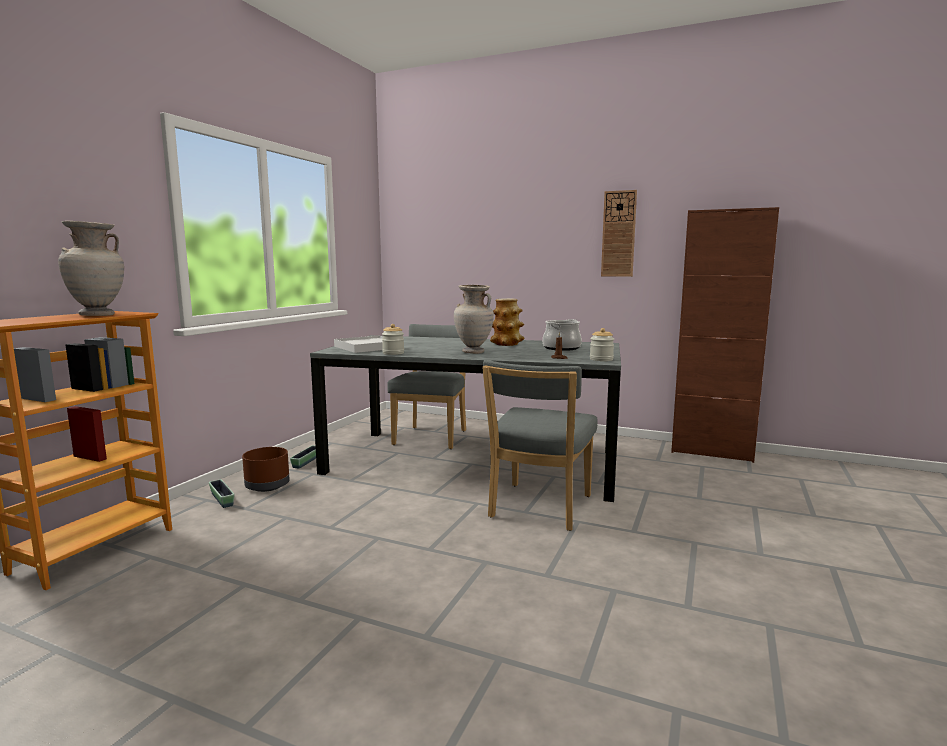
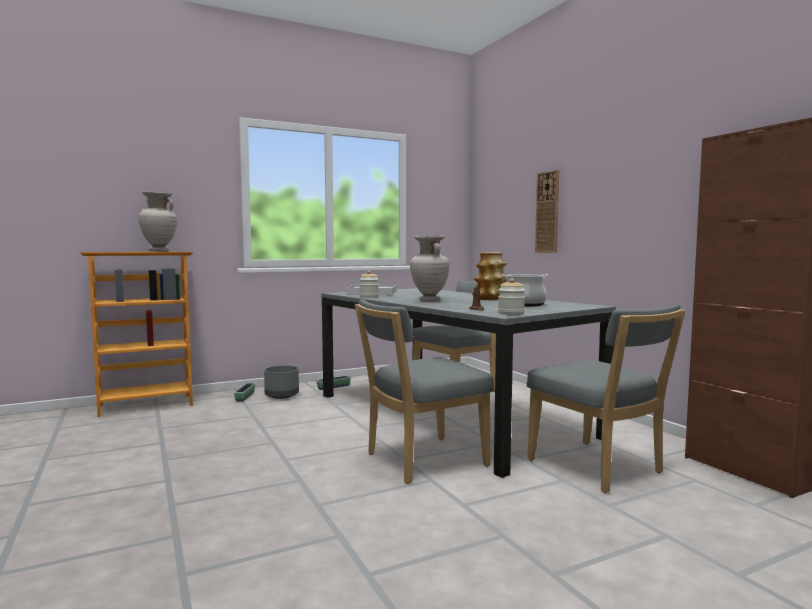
camera: 40 degrees right, 5 degrees down
(267, 486) = (281, 396): brown planter -> grey planter
(618, 234) = (655, 178): wall clock -> wall clock (547, 212)
(648, 475) = (599, 468): none -> grey chair

